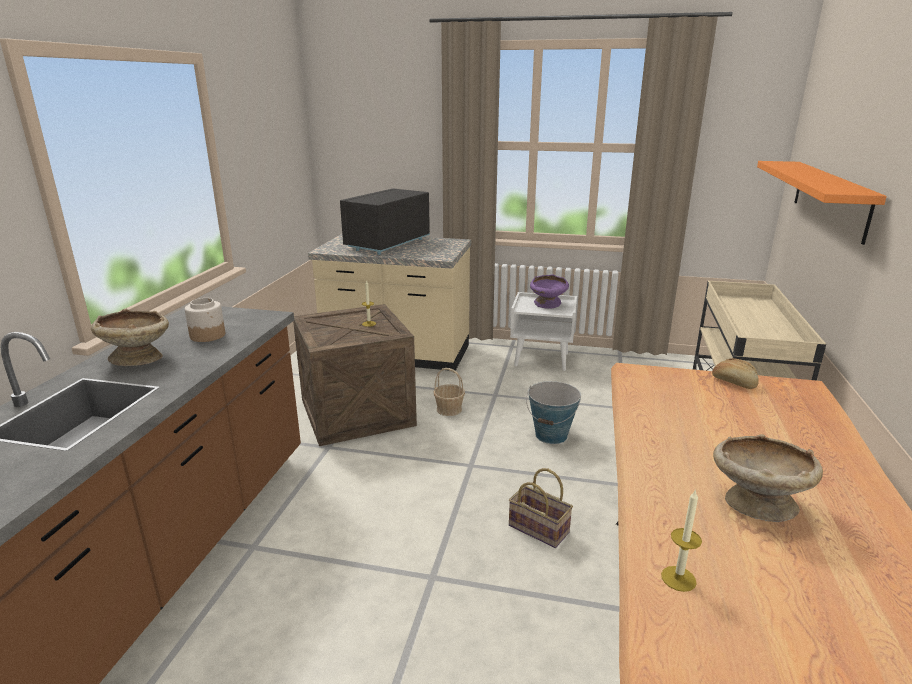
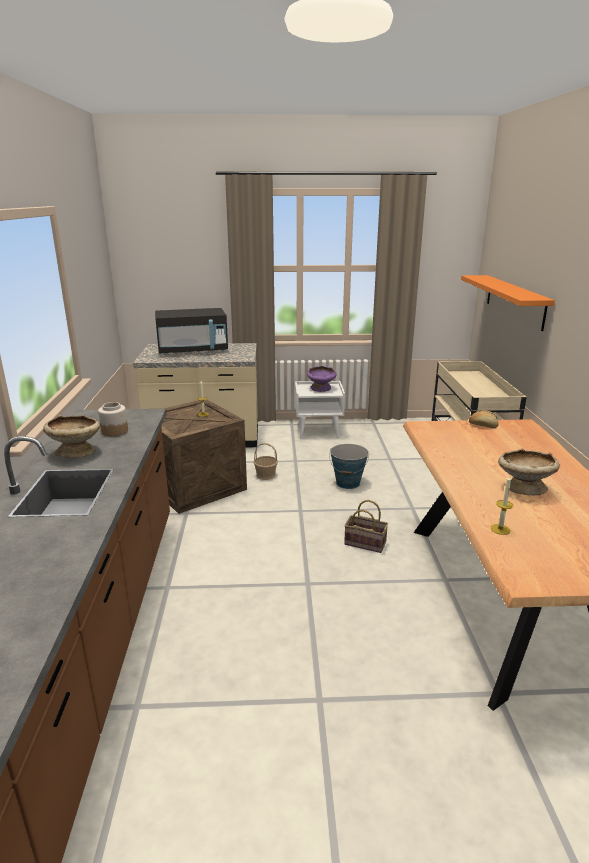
camera: 15 degrees left, 0 degrees up
(387, 244) = (193, 351): black microwave -> black microwave turned 120 degrees counterclockwise

